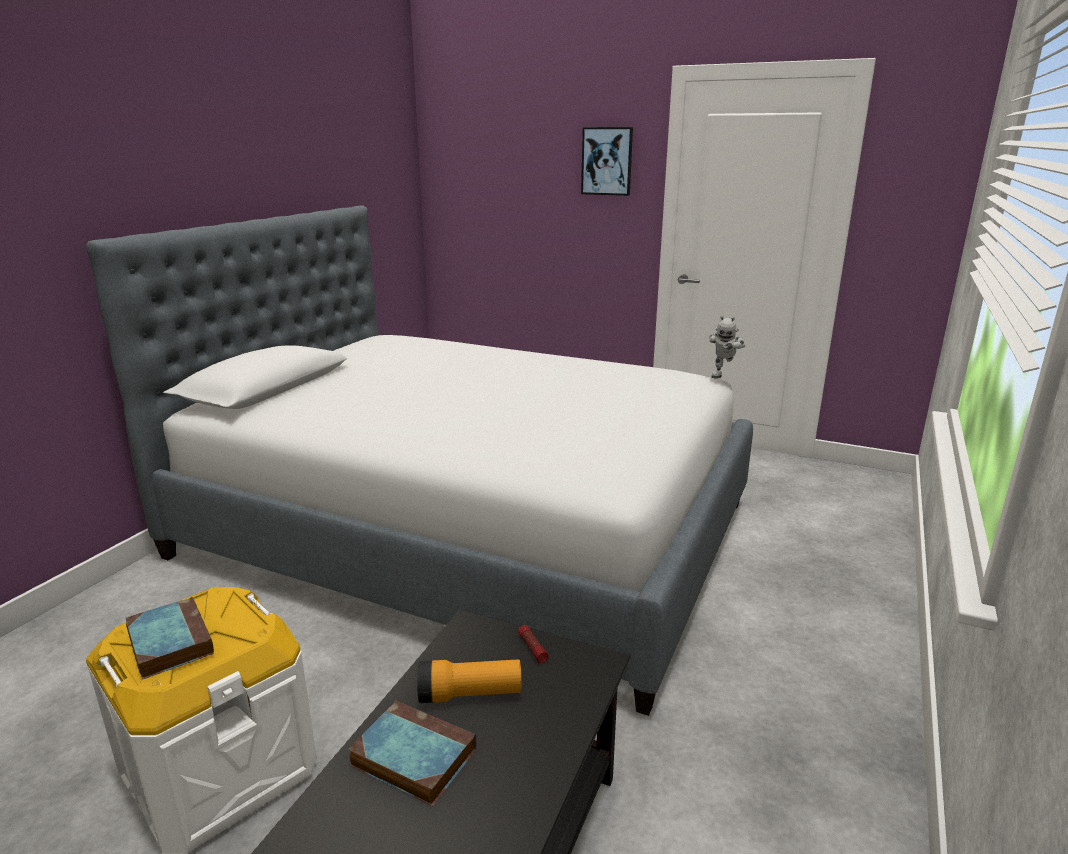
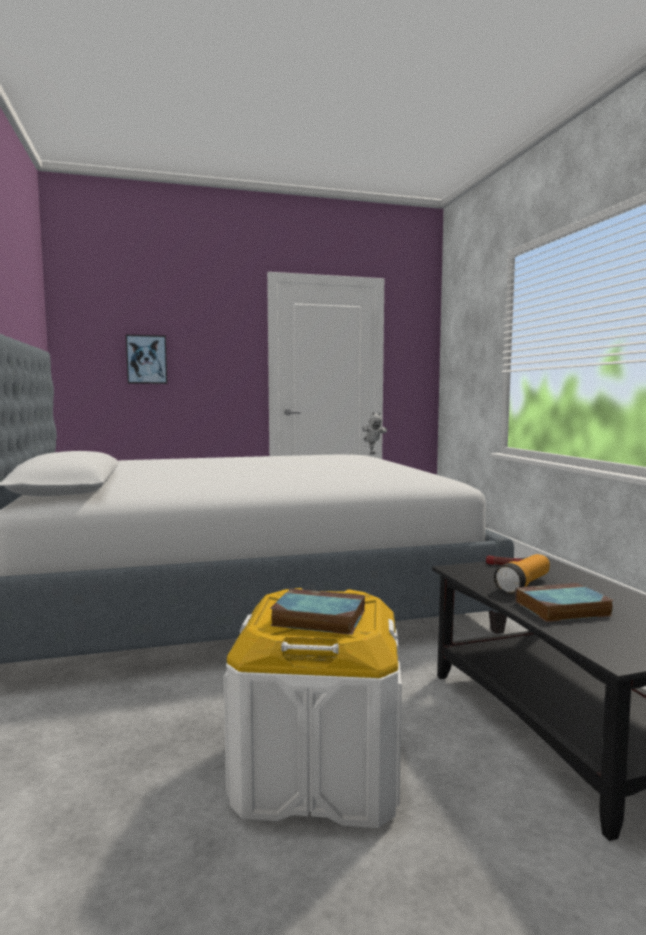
camera: 40 degrees left, 15 degrees down
(607, 161) = (224, 332): picture -> picture (146, 359)

